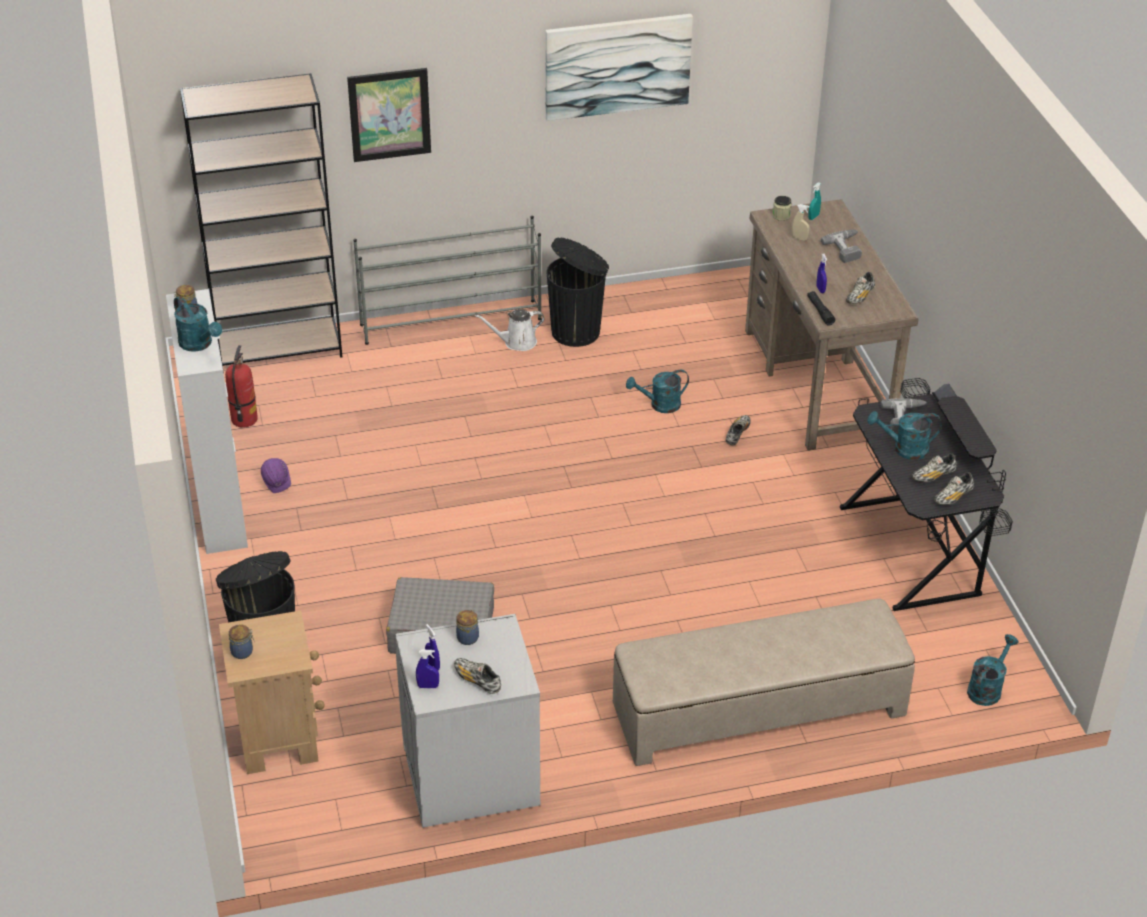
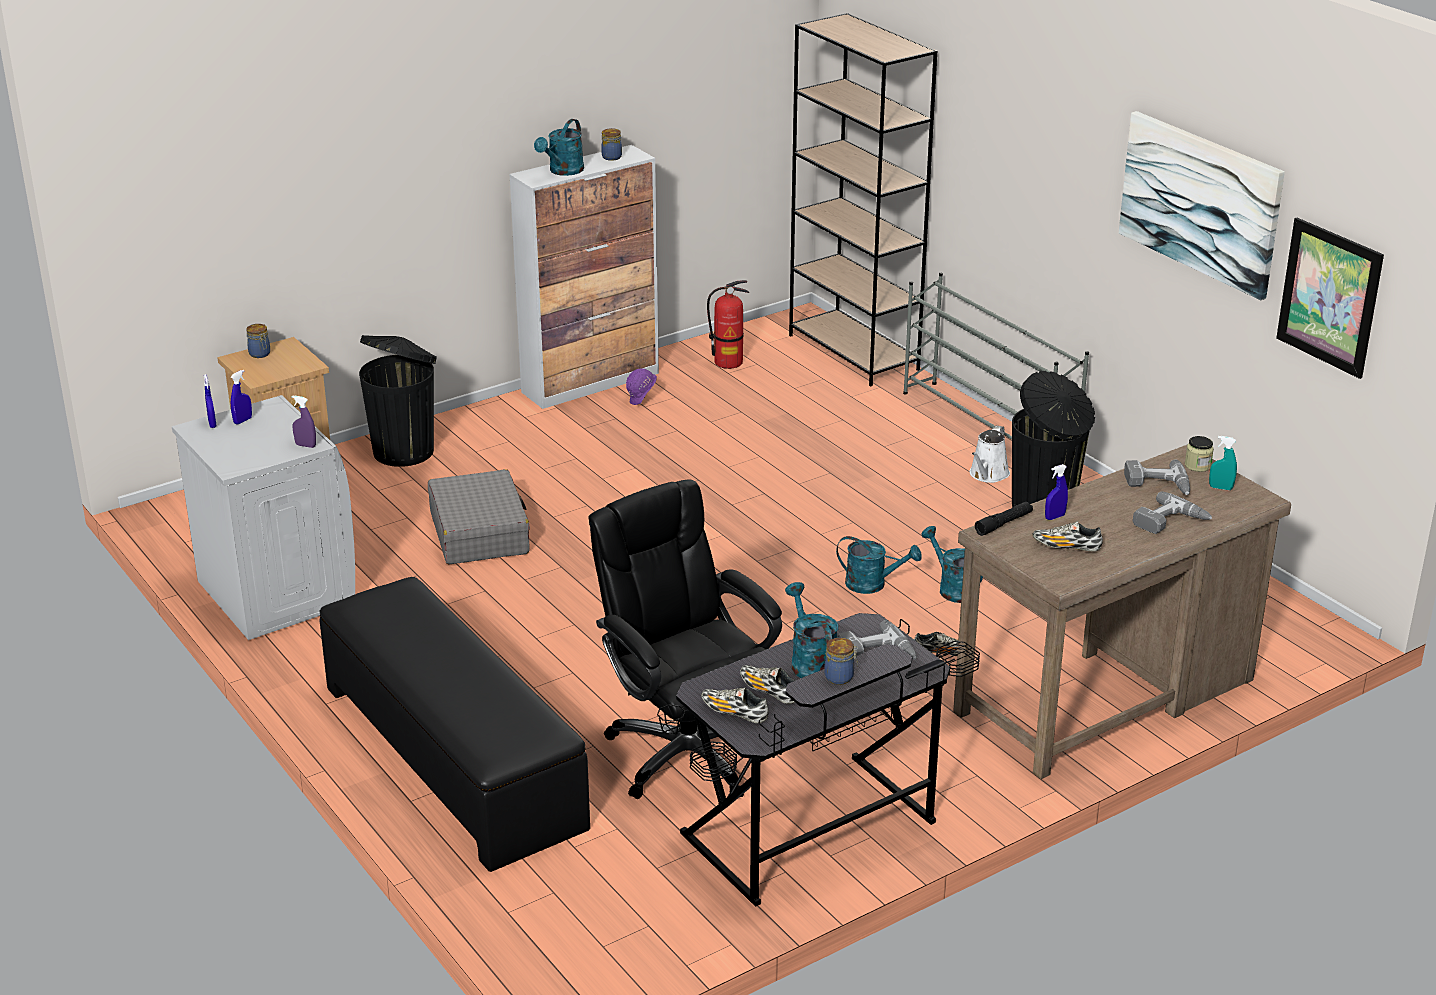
camera: 70 degrees right, 10 degrees down
(389, 114) = (993, 141): picture -> picture (1329, 297)
(468, 637) = (290, 429): jar -> jar (840, 677)
(477, 680) = (228, 446): shoe -> none
(503, 632) = (305, 445): none -> purple spray bottle
(517, 342) = (988, 475): white watering can -> white watering can turned 120 degrees counterclockwise
(758, 709) = (450, 755): beige bench -> black bench
(799, 238) = (1157, 486): beige spray bottle -> power drill
(805, 585) = (687, 754): none -> black office chair
(987, 688) = (572, 936): turquoise watering can -> turquoise watering can (873, 584)

